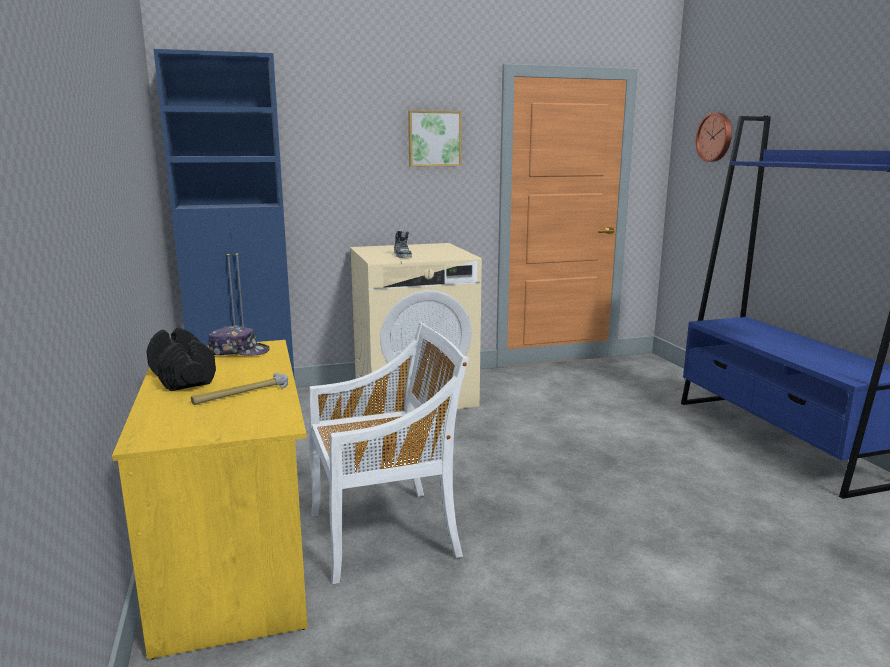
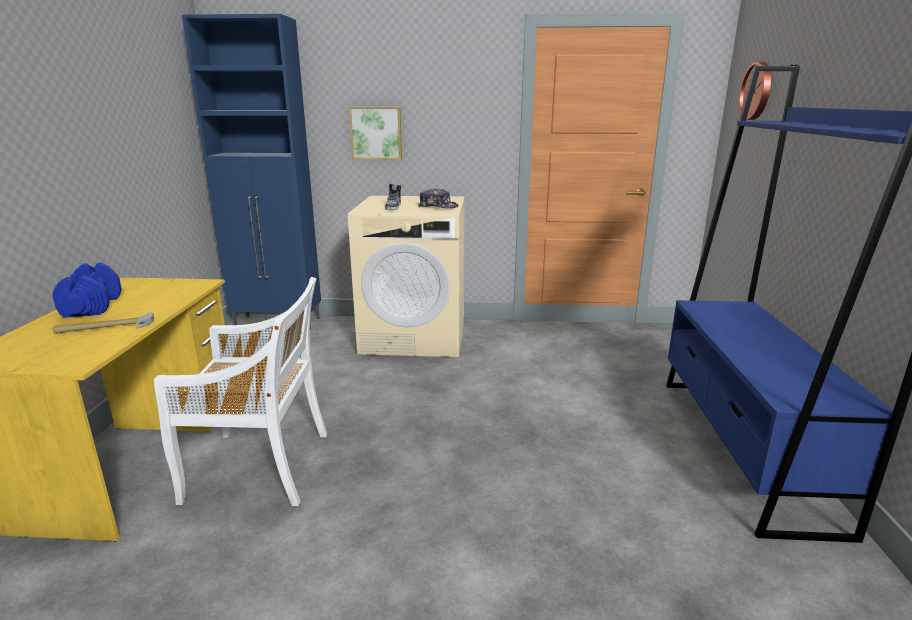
camera: 20 degrees right, 5 degrees up
(183, 378) = (92, 306): black dumbbell -> blue dumbbell
(238, 352) = (170, 287): cap -> cap (438, 206)
(434, 138) = (451, 93): picture -> picture (376, 133)

